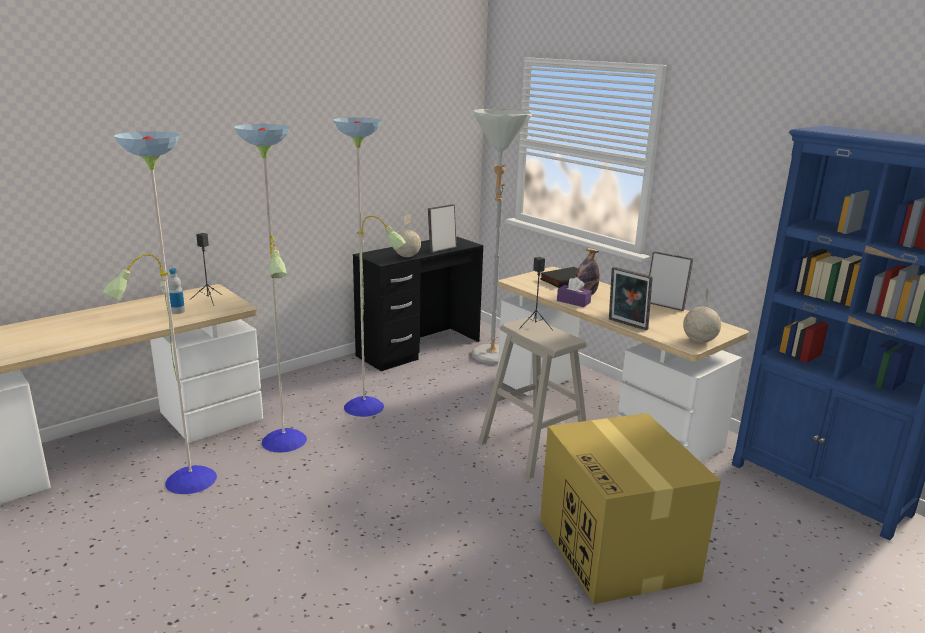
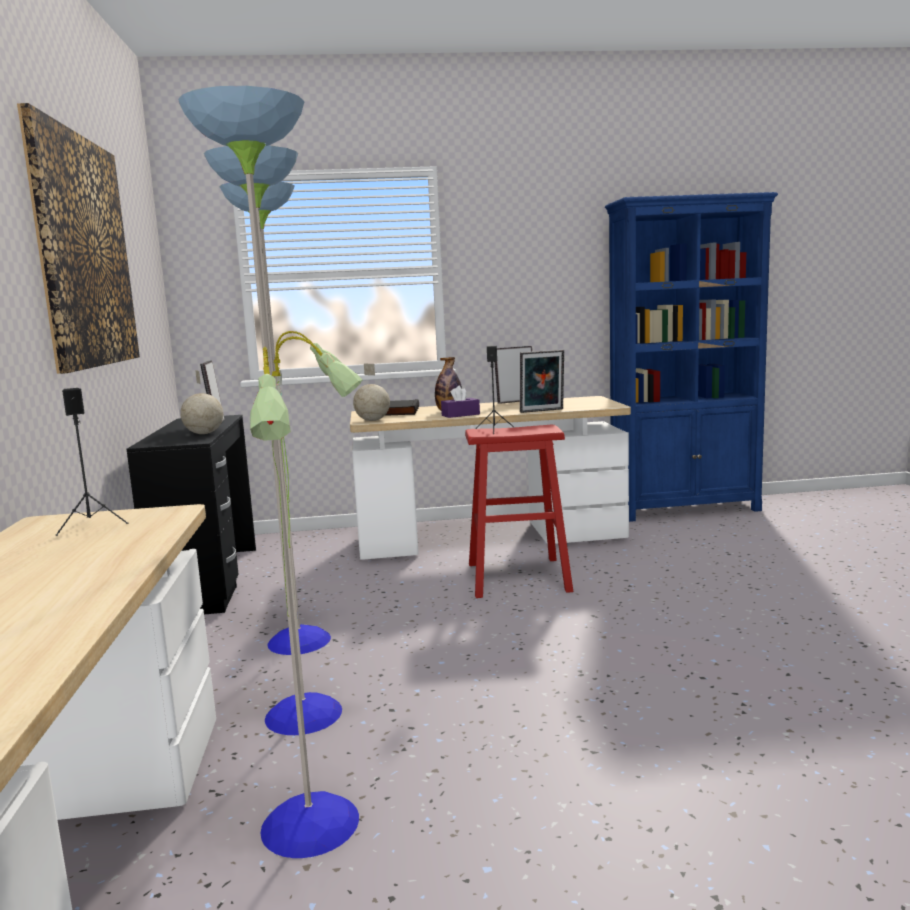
camera: 55 degrees left, 10 degrees down
(177, 311) = (95, 544): bottle -> none
(339, 134) = (84, 252): none -> picture
(491, 359) = (308, 554): grey floor lamp -> none
(533, 447) = (517, 577): beige stool -> red stool
(617, 549) = (720, 586): cardboard box -> none
(699, 341) = (605, 403): globe -> globe (372, 420)

